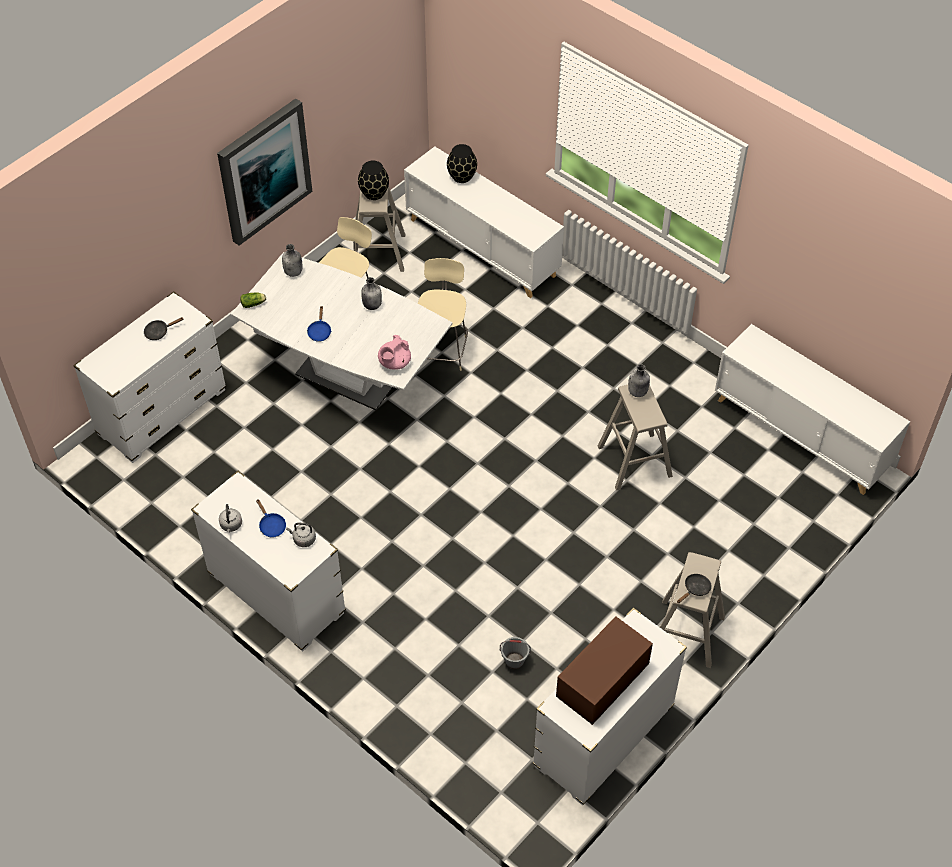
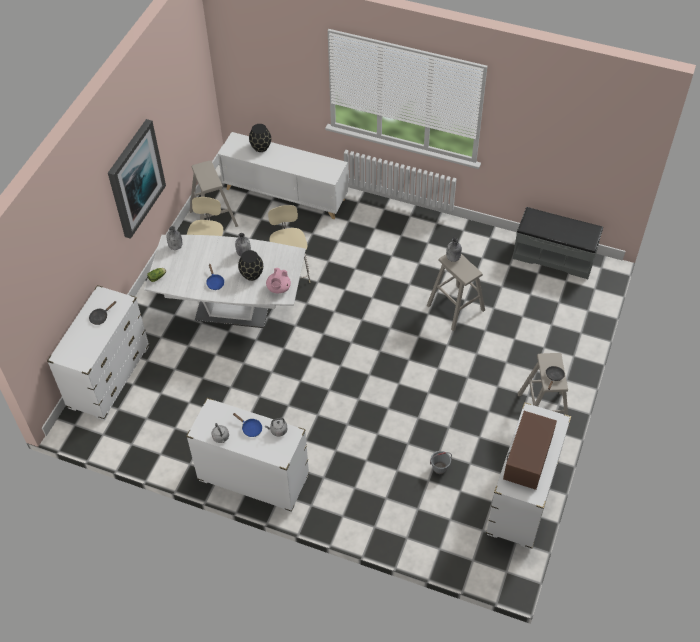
camera: 20 degrees left, 0 degrees up
(374, 193) = (207, 175): black vase -> black vase (252, 275)
(801, 434) = (554, 256): white cabinet -> grey bench

